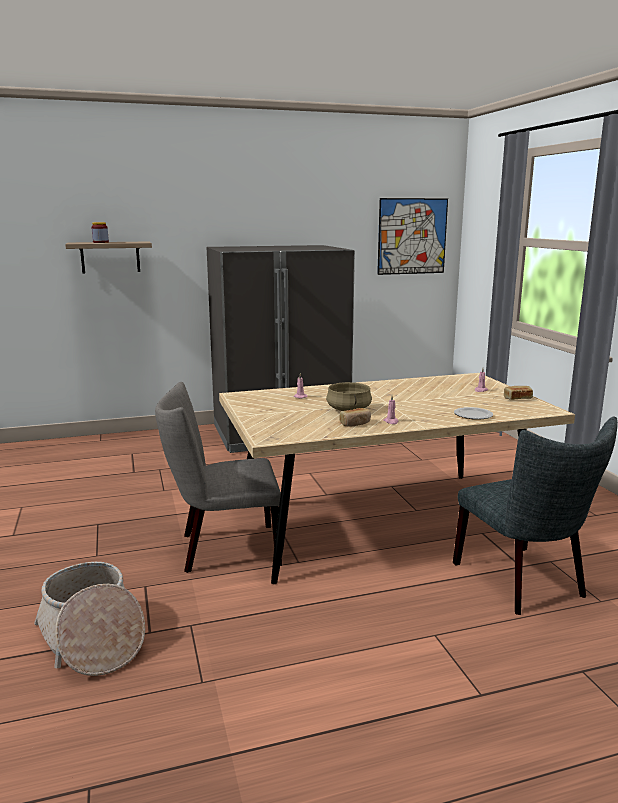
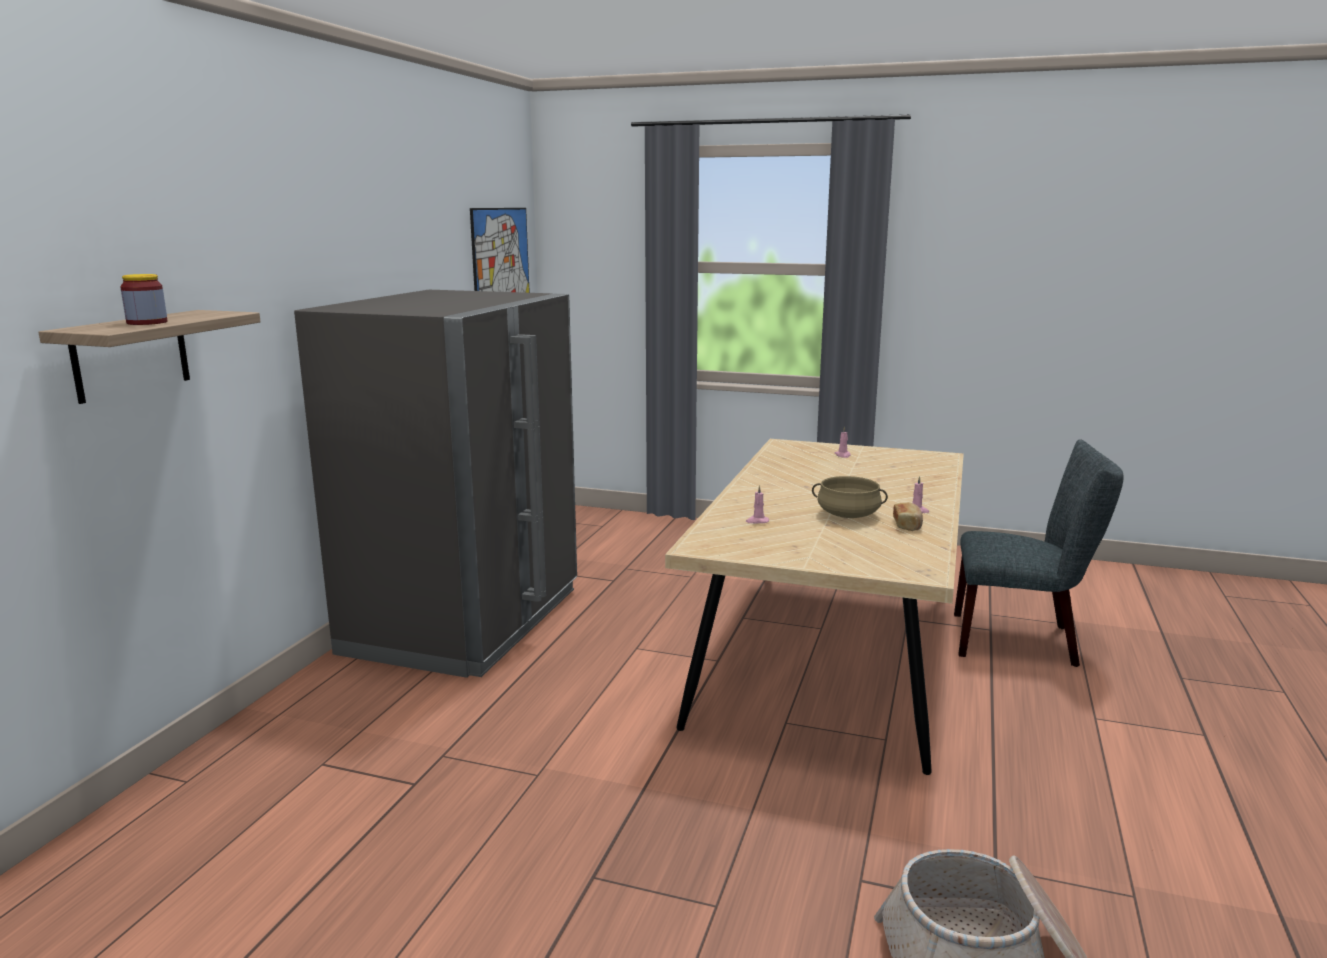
camera: 55 degrees left, 0 degrees up
(223, 549) = (803, 782): grey chair -> none
(474, 415) = (930, 480): plate -> none
(517, 398) = (890, 453): bread -> none

